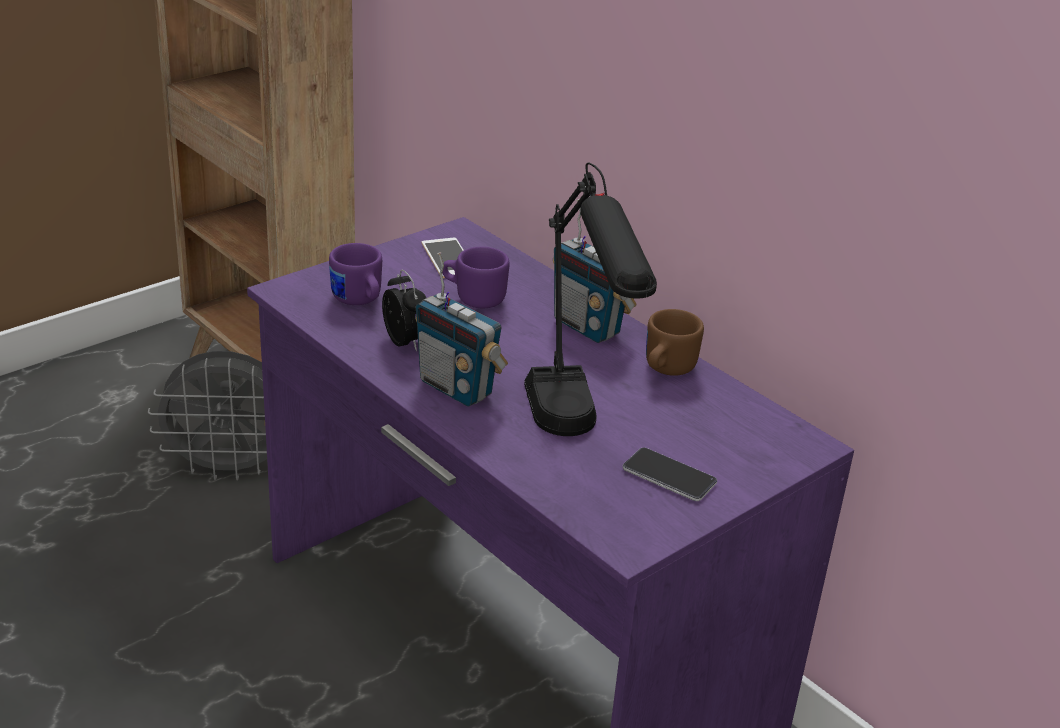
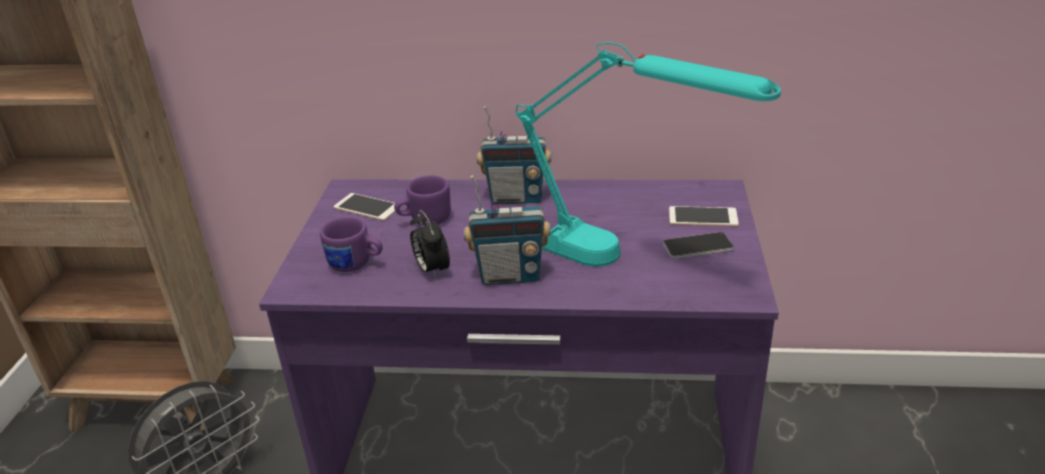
camera: 40 degrees left, 0 degrees up
(406, 342) = (431, 270): alarm clock -> alarm clock turned 135 degrees counterclockwise
(573, 446) = (627, 264): black table lamp -> turquoise table lamp
(665, 369) = (595, 195): brown mug -> none
(731, 455) = (703, 217): none -> phone

